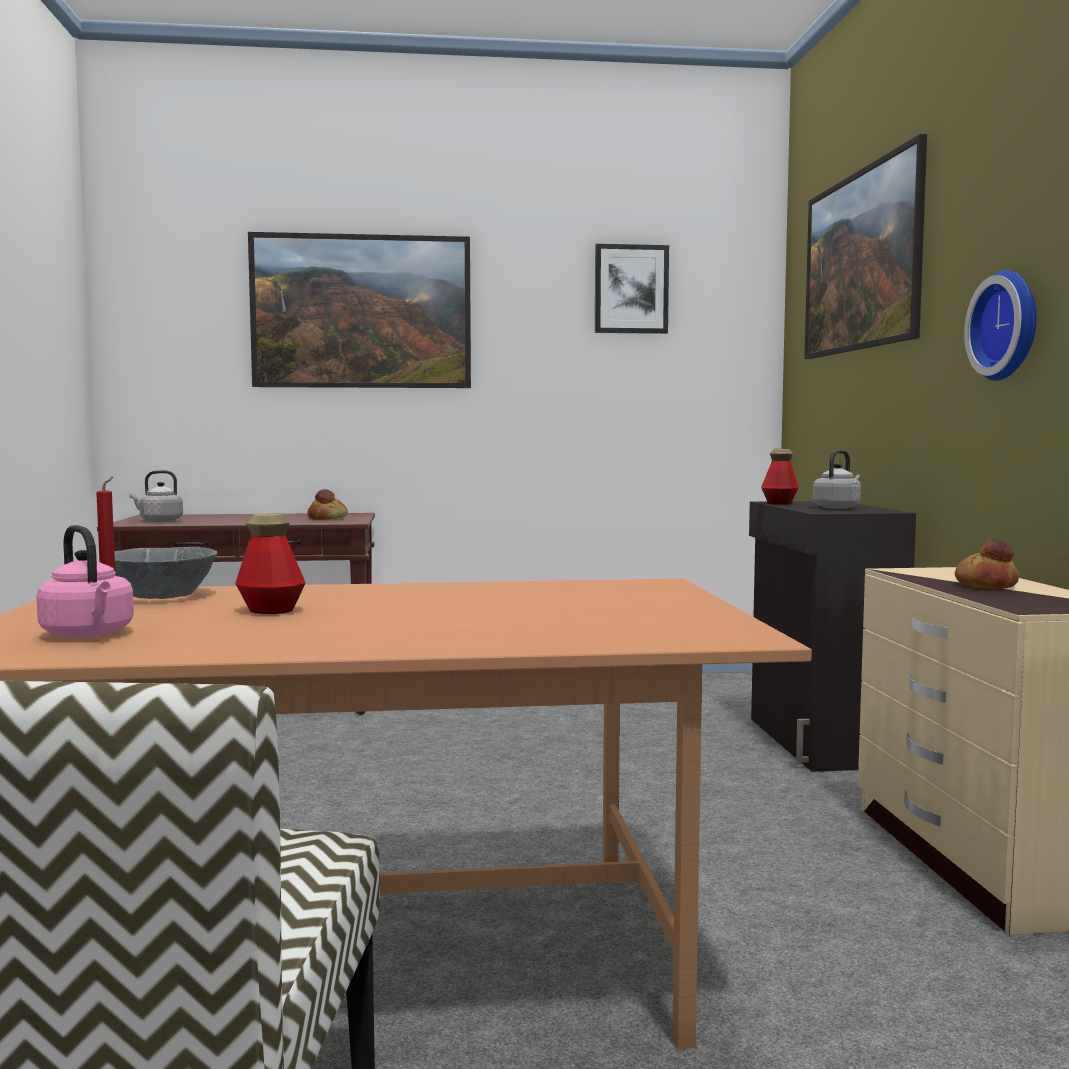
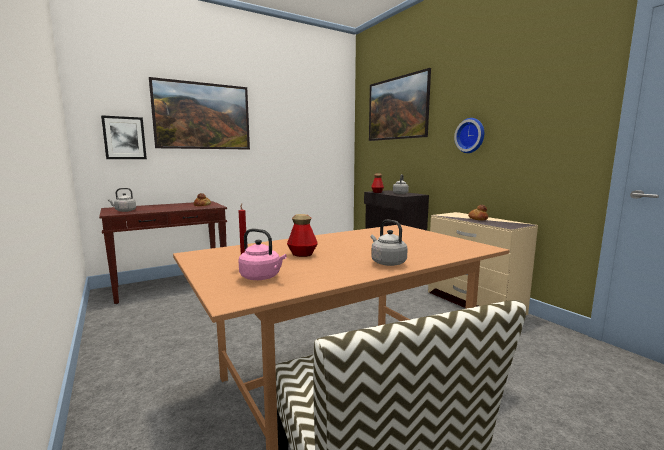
camera: 25 degrees left, 5 degrees up
(161, 596) = (235, 252): grey bowl -> none
(397, 639) = (387, 262): none -> grey kettle
(631, 289) = (306, 112): picture -> picture (124, 138)

